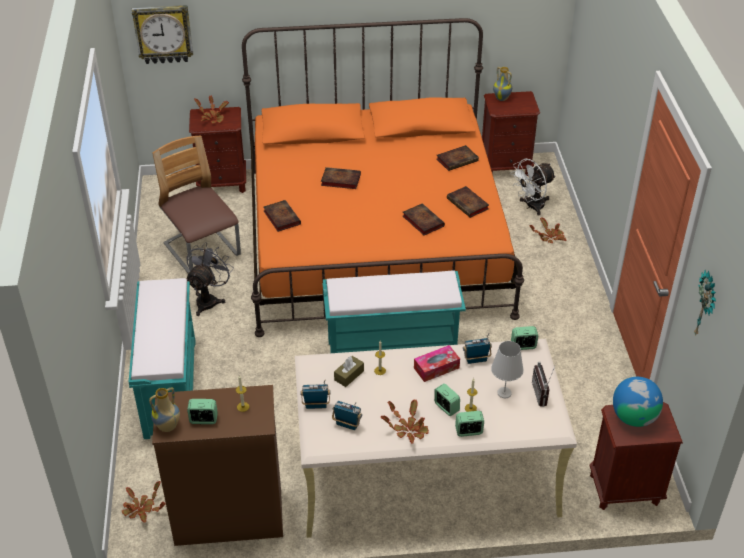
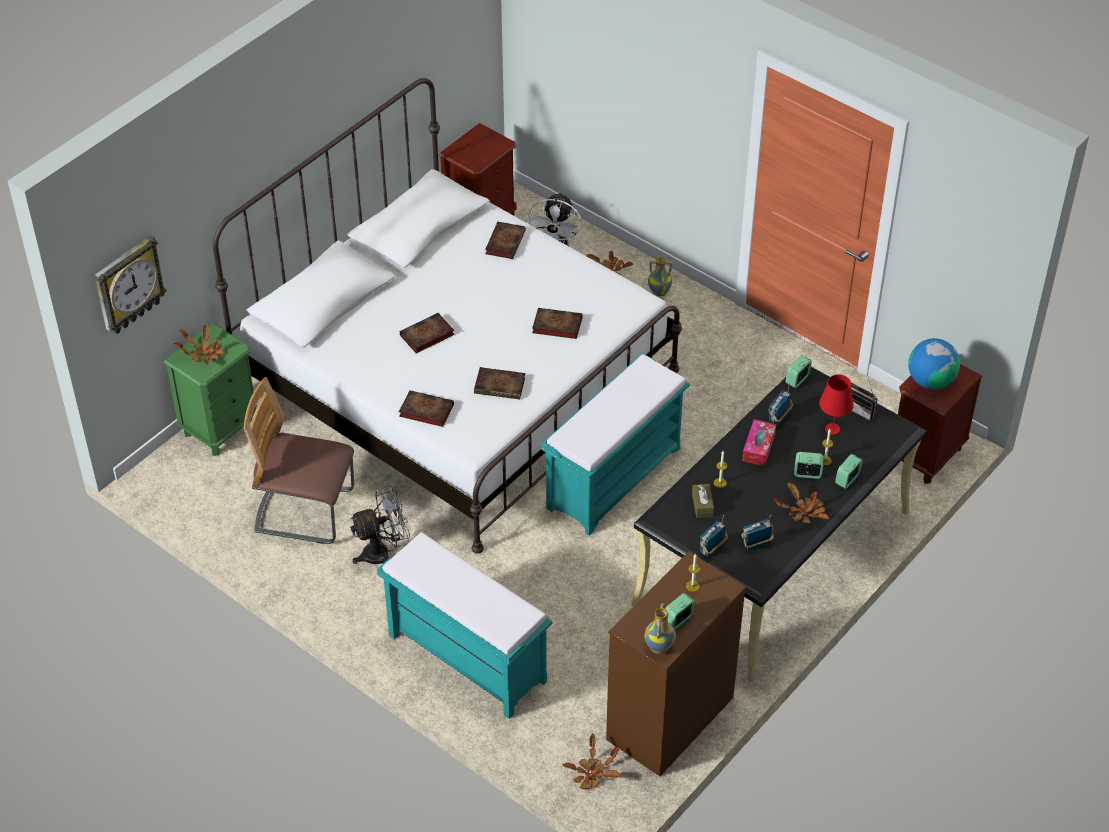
camera: 45 degrees left, 5 degrees up
(209, 300) = (383, 553): grey fan -> grey fan turned 90 degrees clockwise
(222, 183) = (221, 427): brown nightstand -> green nightstand
(374, 239) = (456, 381): orange bed -> white bed
(425, 473) = (772, 559): beige desk -> black desk
(468, 204) = (574, 281): book -> book (501, 386)
(502, 98) = (463, 148): vase -> vase (659, 292)
(504, 393) = (832, 429): white table lamp -> red table lamp
(706, 306) = (952, 244): wall clock -> none

